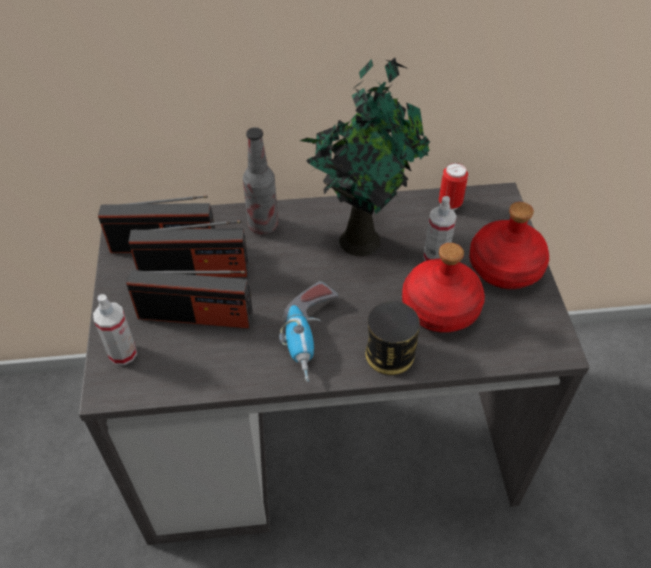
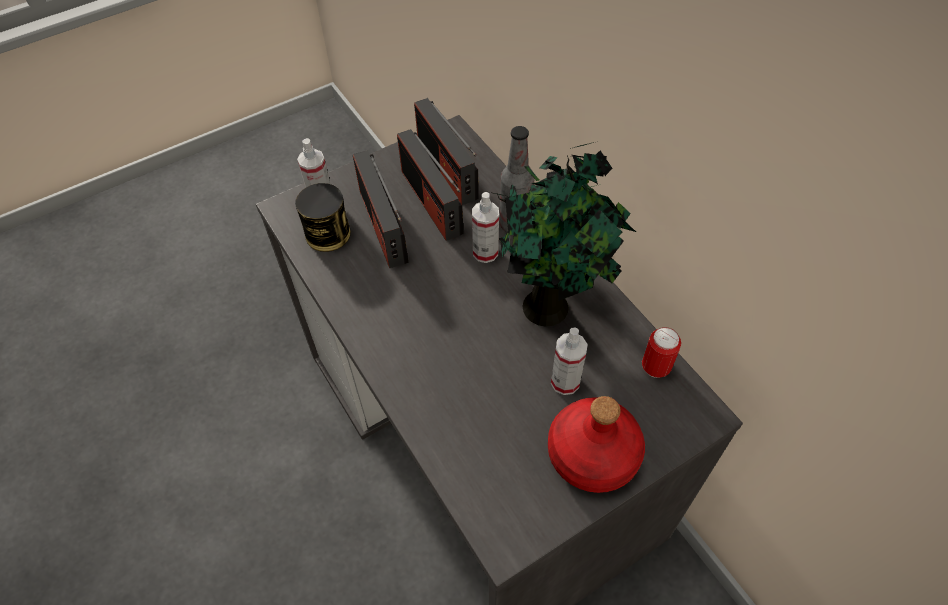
camera: 65 degrees right, 5 degrees up
(279, 256) = (485, 252): none -> spray bottle
(312, 338) = (403, 318): power drill -> none
(390, 354) = (416, 387): can -> can (328, 234)
(441, 308) = (498, 411): red bottle -> none

